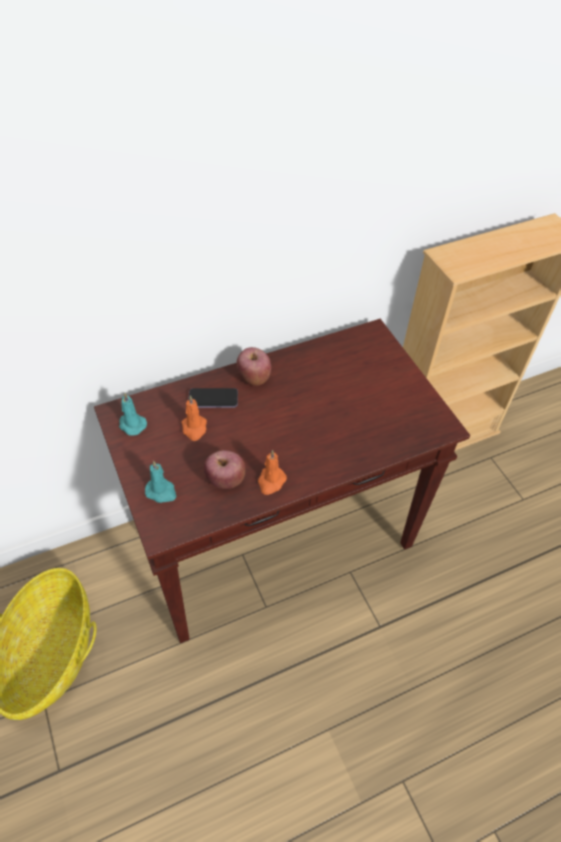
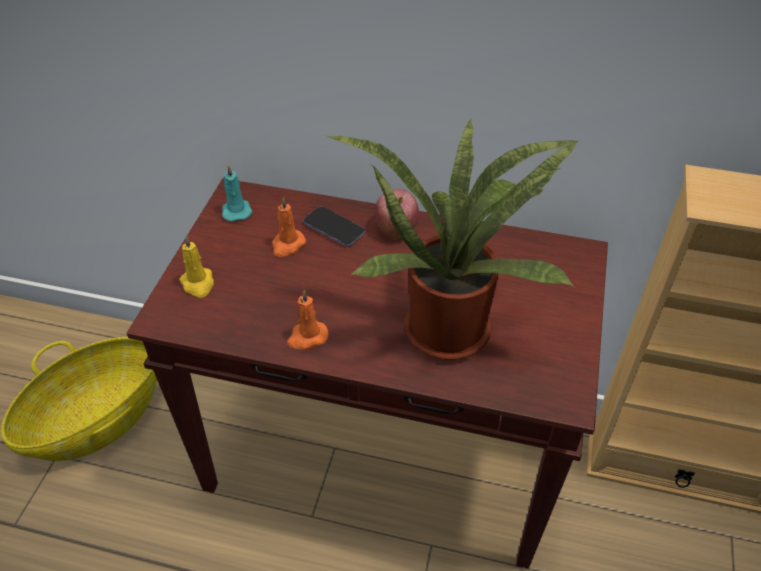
camera: 40 degrees right, 5 degrees down
(161, 492) = (198, 284): turquoise candle -> yellow candle
(225, 480) = (265, 309): apple -> none
(344, 420) = (450, 323): none -> potted plant

